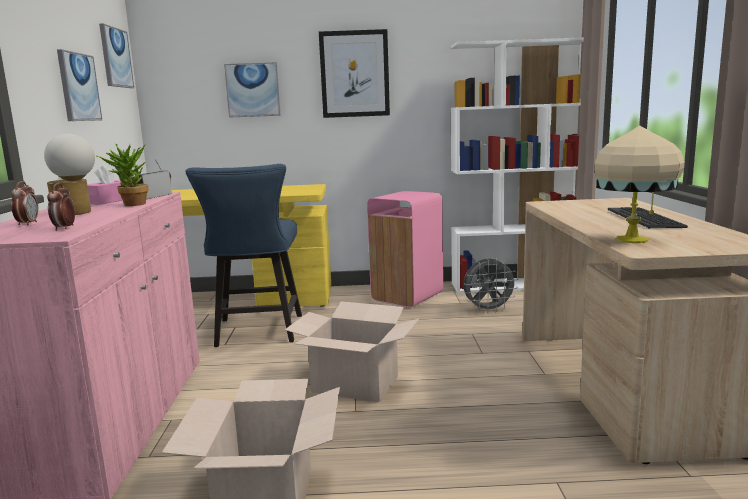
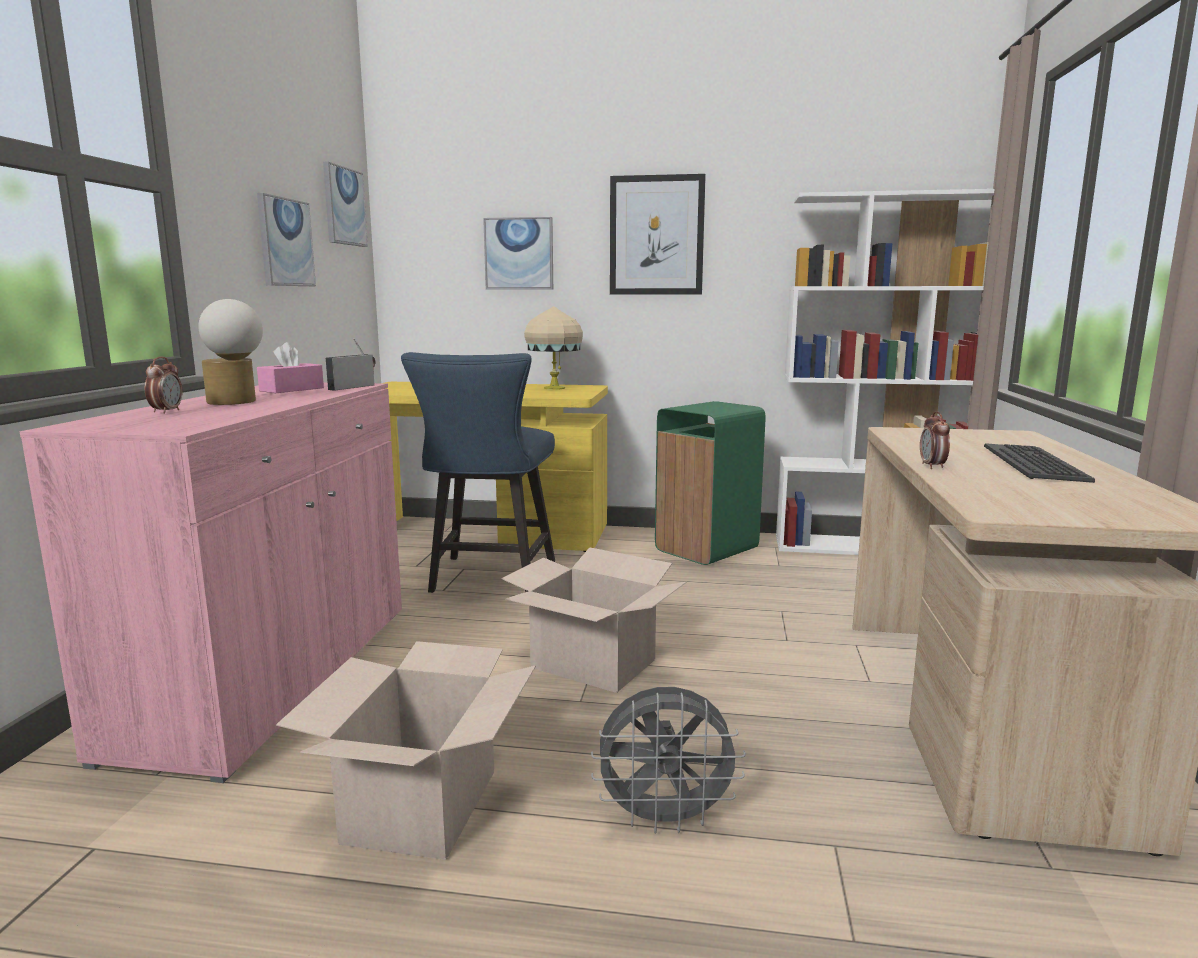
camera: 10 degrees right, 0 degrees up
(64, 228) = (200, 420): alarm clock -> alarm clock (932, 466)
(130, 205) = (309, 396): potted plant -> none
(408, 296) = (708, 549): pink trash can -> green trash can
(488, 310) = (816, 579): grey fan -> grey fan (665, 819)
(632, 240) = (991, 494): beige table lamp -> beige table lamp (553, 388)

